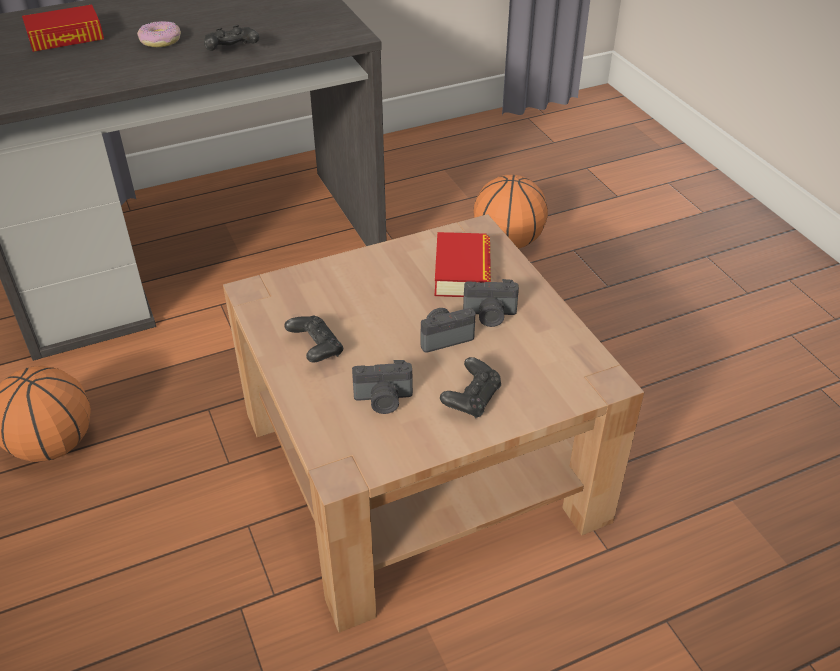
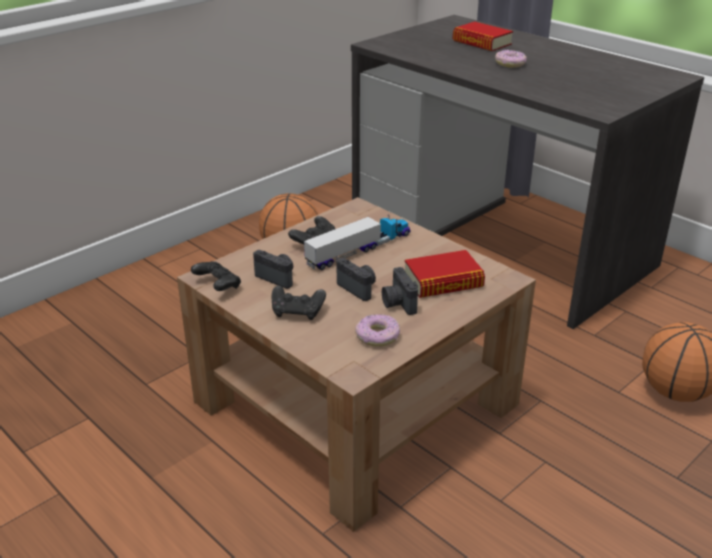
camera: 70 degrees right, 10 degrees down
(231, 51) = (522, 84): black game controller -> black game controller (218, 286)
(358, 315) = (359, 249): none -> toy truck
(383, 400) = (277, 277): camera -> camera turned 150 degrees clockwise
(547, 347) = (378, 336): none -> donut

